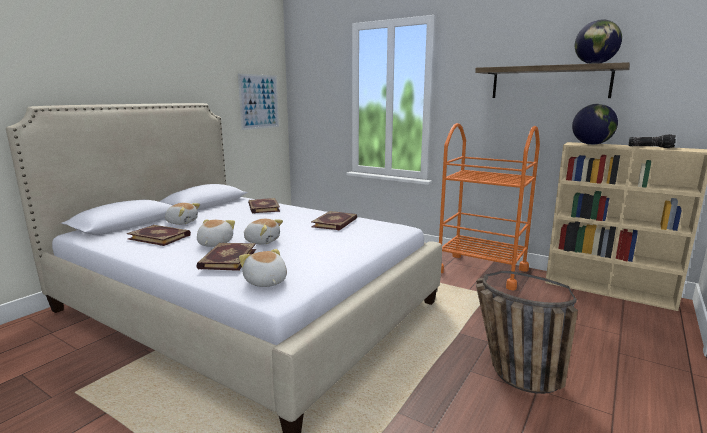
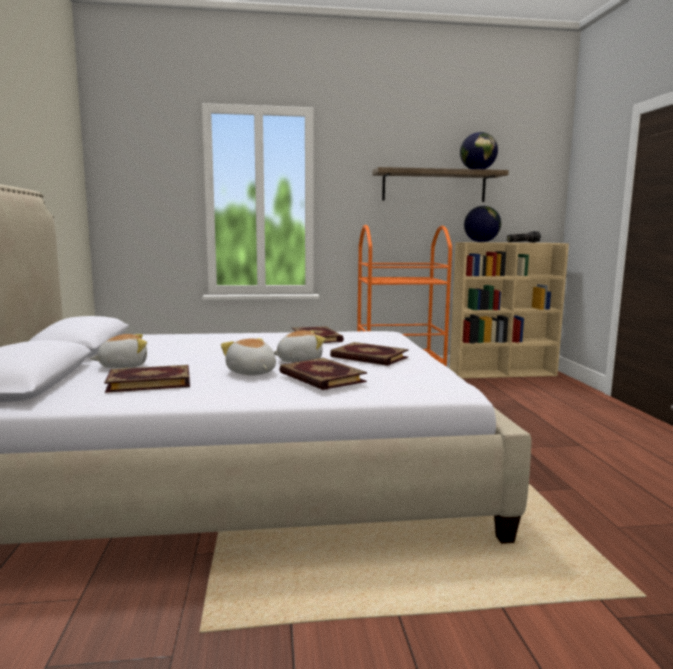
camera: 40 degrees left, 5 degrees down
(259, 101) = (67, 198): picture -> none
(263, 207) = (186, 338): book -> book (368, 357)
(265, 282) = (416, 384): plush toy -> none
(510, 372) = (546, 439): basket -> none

